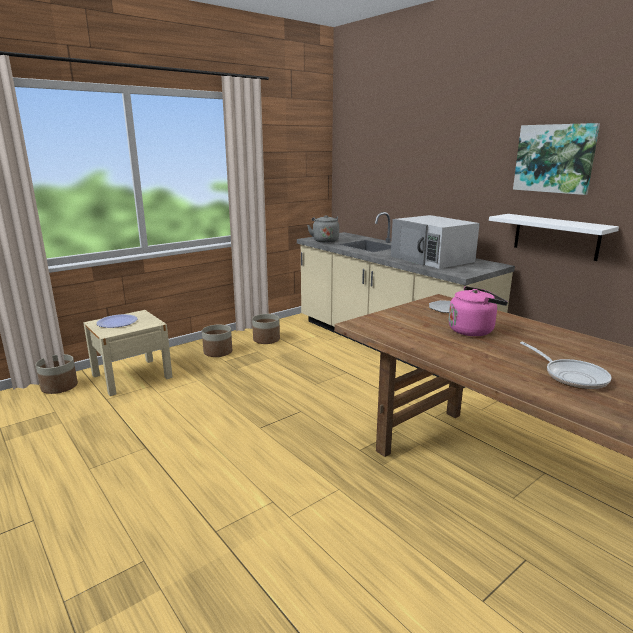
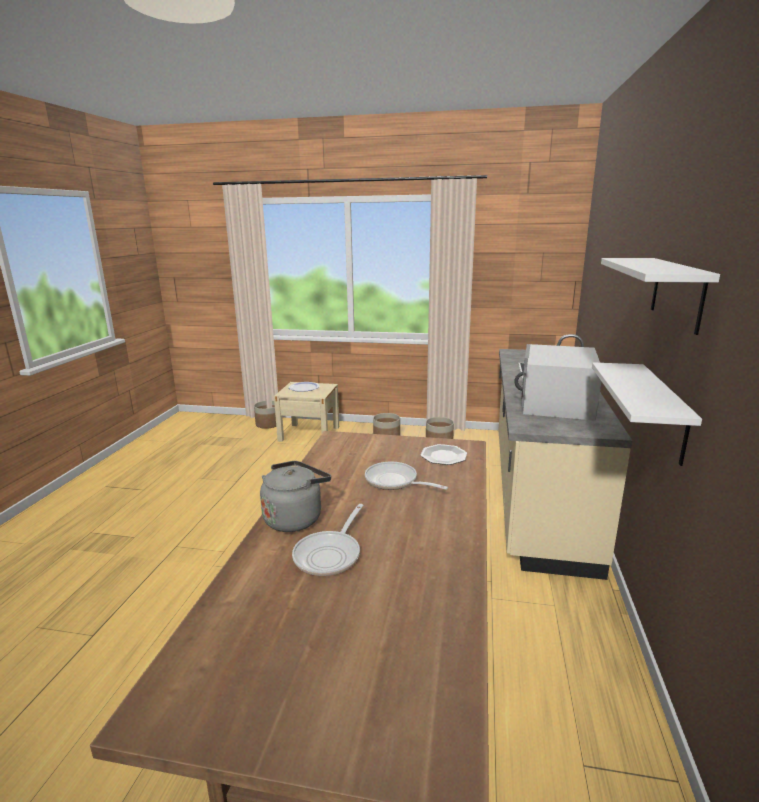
camera: 50 degrees right, 0 degrees up
(325, 240) = (518, 356): grey kettle -> grey kettle (295, 518)
(473, 330) = (395, 482): pink kettle -> frying pan
(554, 158) = (677, 293): picture -> white shelf

